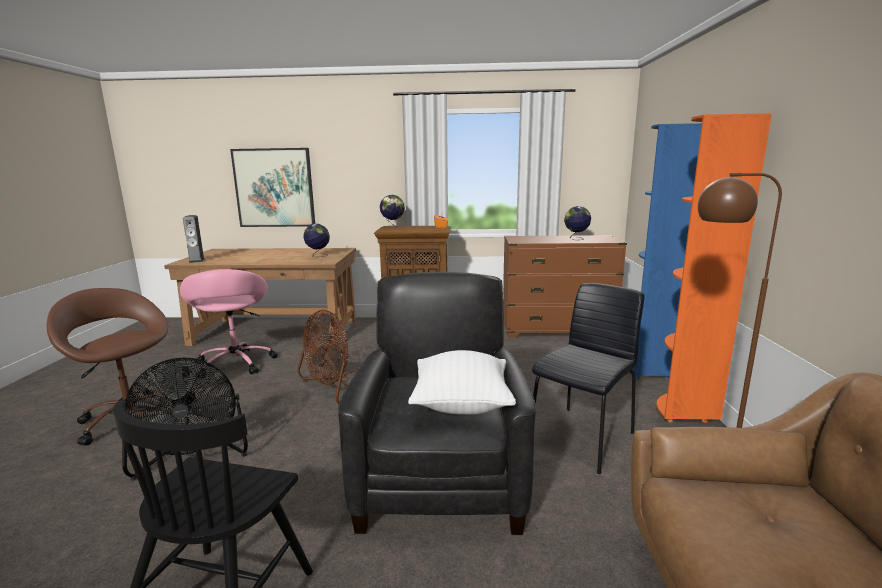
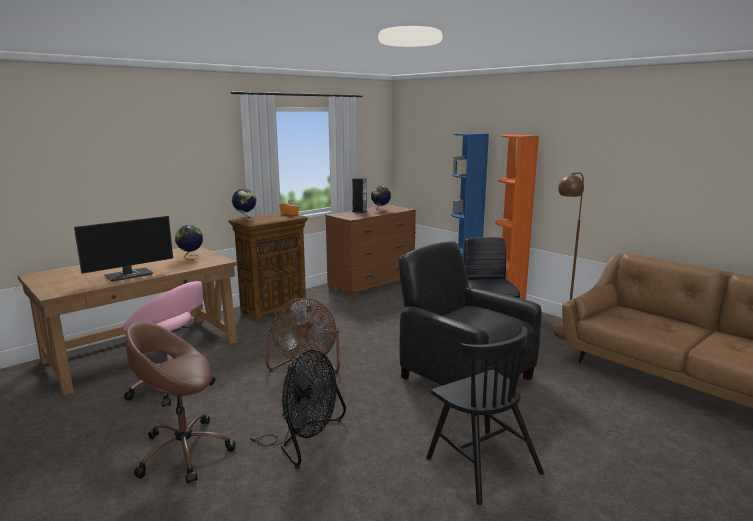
camera: 45 degrees left, 0 degrees up
(197, 260) = (64, 288): speaker -> speaker (359, 211)
(249, 259) = (129, 275): none -> monitor
(274, 188) = (100, 191): picture -> none
(461, 404) = (494, 317): white pillow -> none

